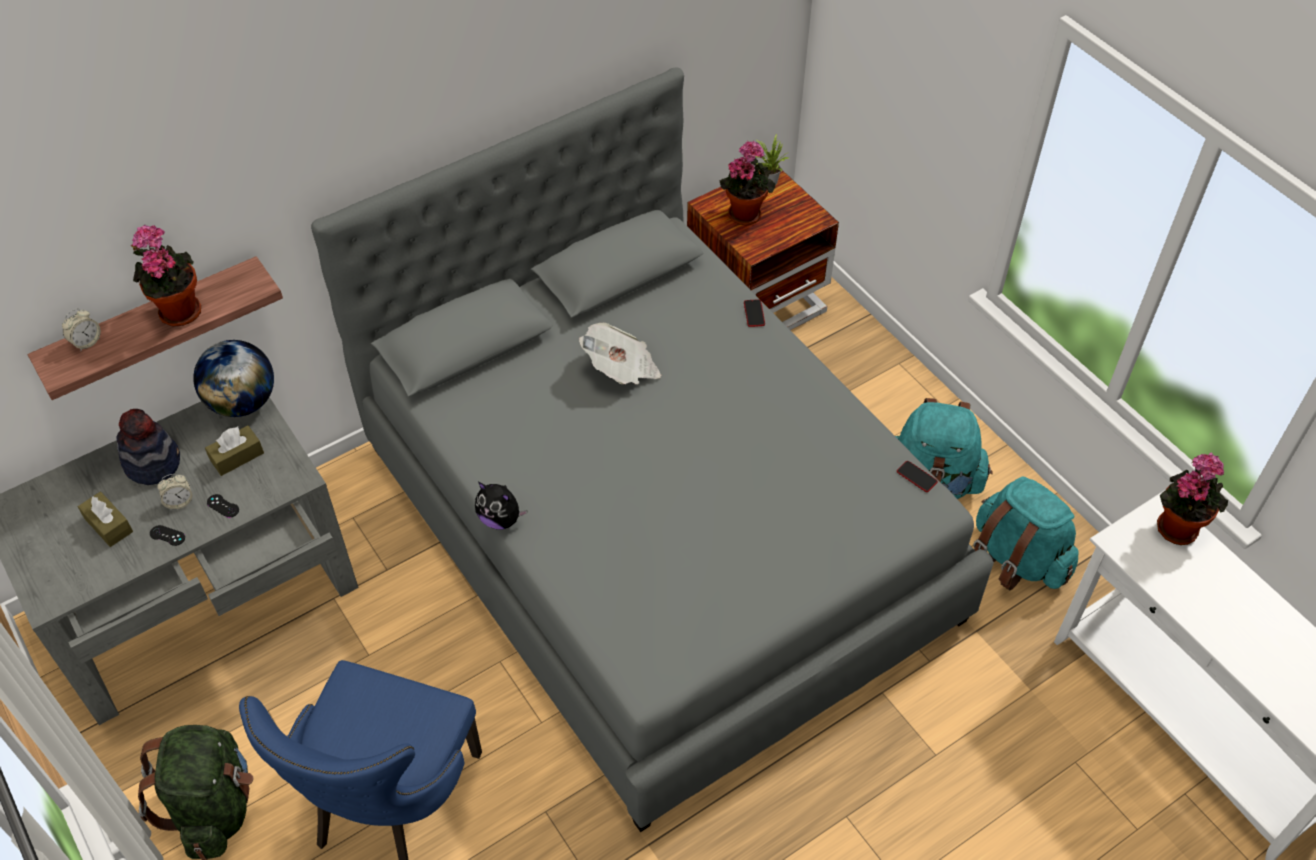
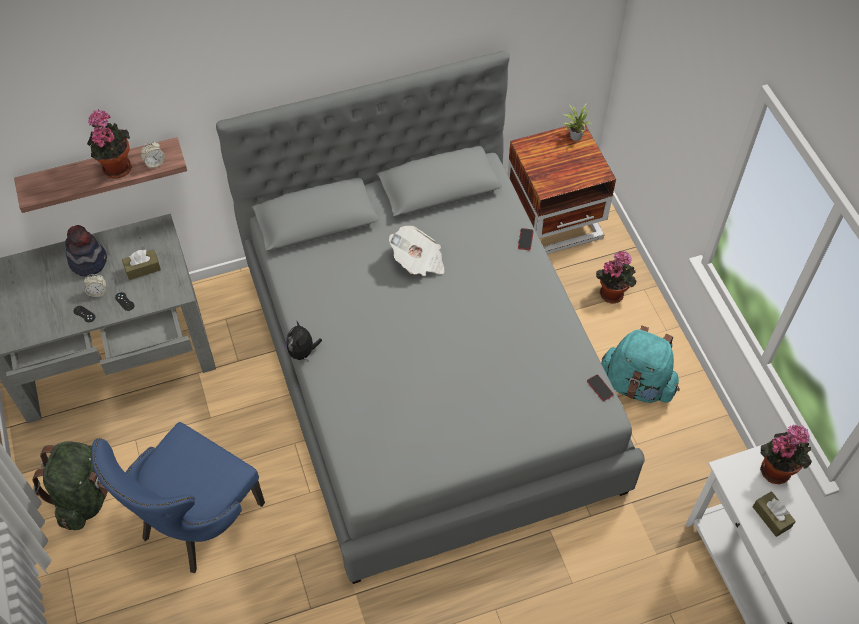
camera: 15 degrees right, 5 degrees up
(86, 342) = (52, 177): alarm clock -> alarm clock (154, 163)
(108, 525) = (49, 298): brown tissue box -> brown tissue box (771, 517)
(243, 402) = (157, 230): globe -> none
(500, 519) = (303, 352): plush toy -> plush toy turned 45 degrees clockwise
(745, 212) = (549, 157): potted plant -> potted plant (612, 292)
(1016, 558) = (680, 456): turquoise backpack -> none

